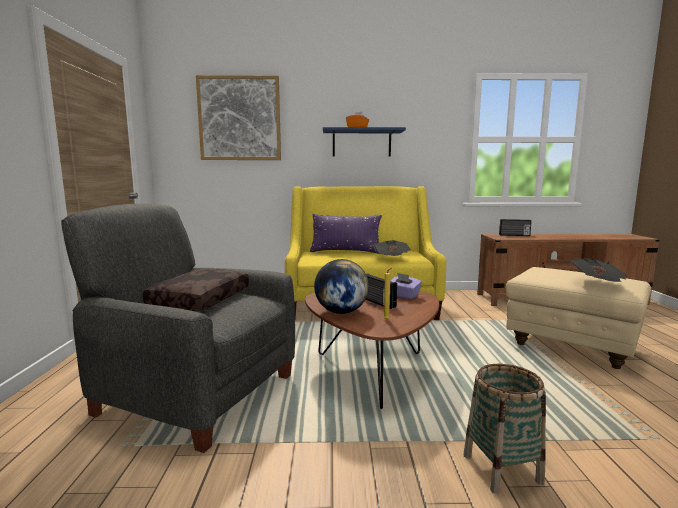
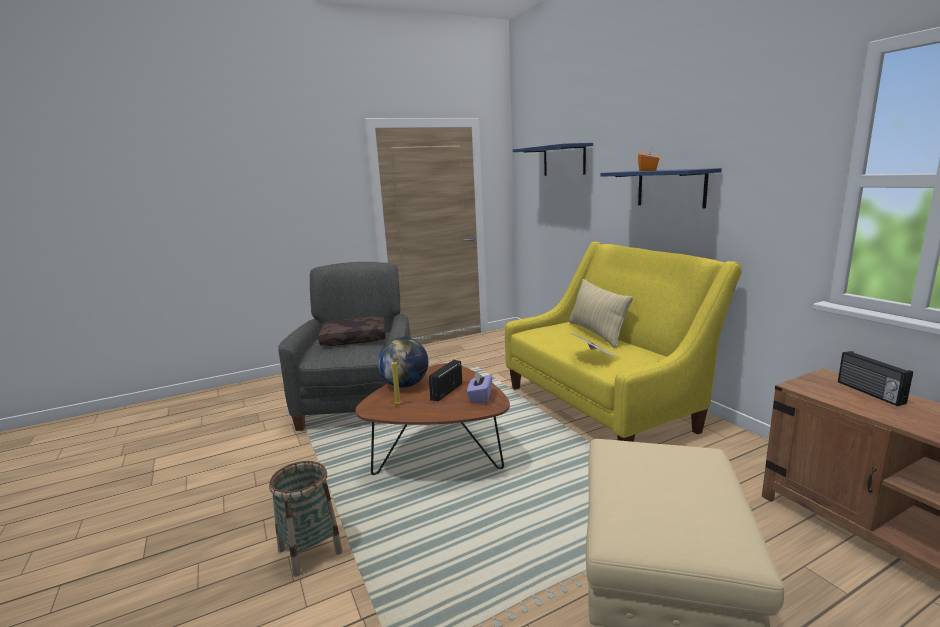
camera: 65 degrees right, 5 degrees up
(239, 119) = (564, 160): picture -> blue shelf
(345, 252) = (596, 333): purple pillow -> beige pillow
(597, 284) = (626, 504): newspaper -> none

